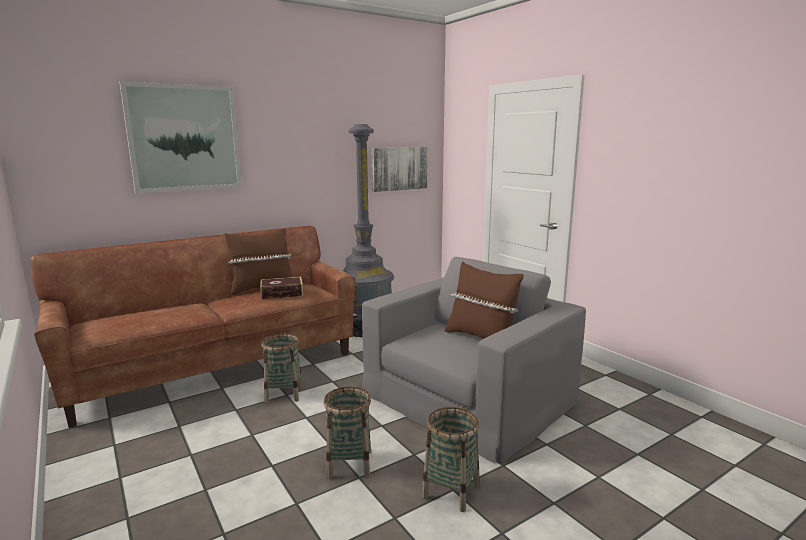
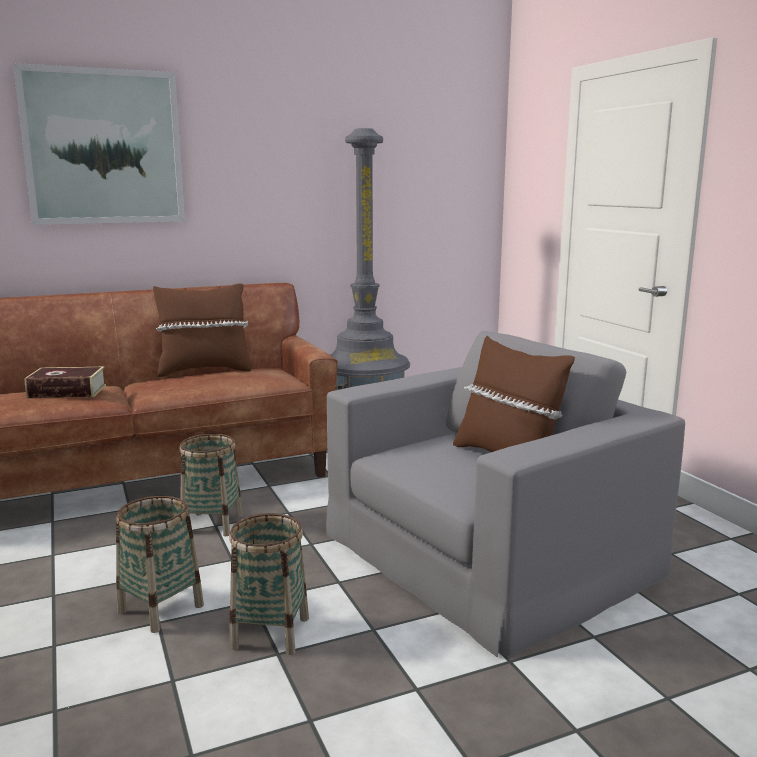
camera: 10 degrees right, 0 degrees up
(282, 293) = (227, 378): book -> book (67, 391)
(399, 168) = (431, 201): picture -> none
(450, 491) = (411, 690): basket -> basket (160, 608)

